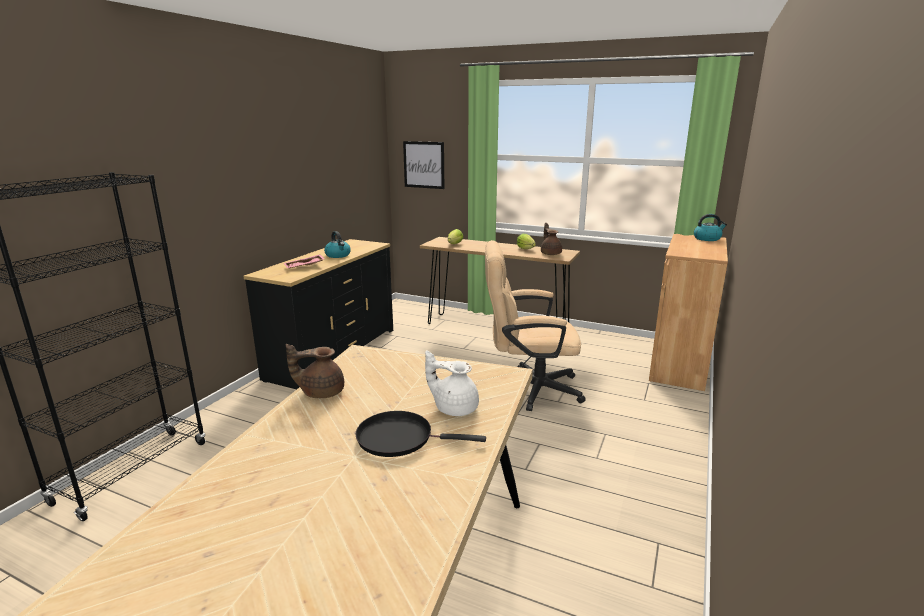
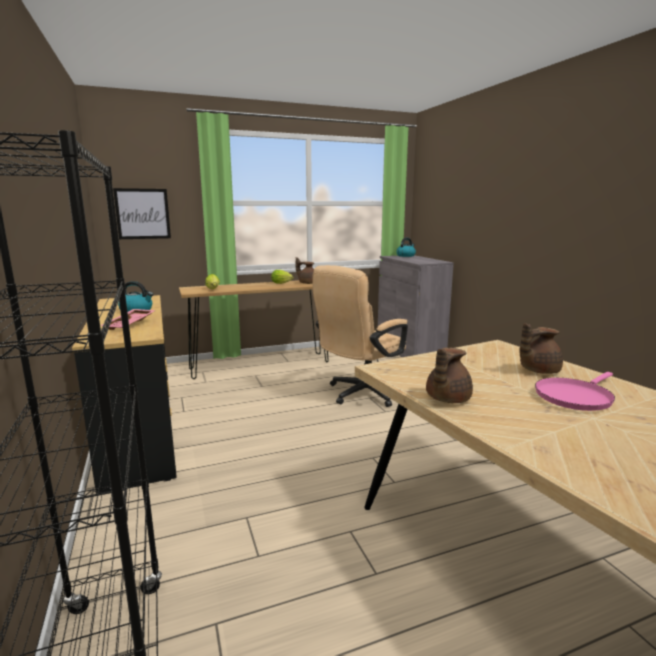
camera: 45 degrees left, 5 degrees down
(400, 438) = (574, 396): black frying pan -> pink frying pan
(454, 407) = (537, 370): white teapot -> brown teapot
(679, 364) = (409, 350): brown cabinet -> grey cabinet

